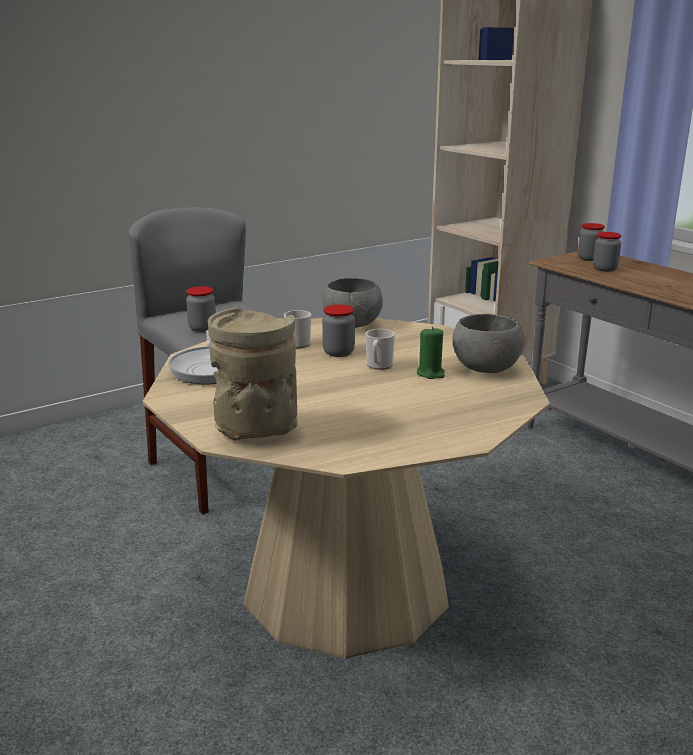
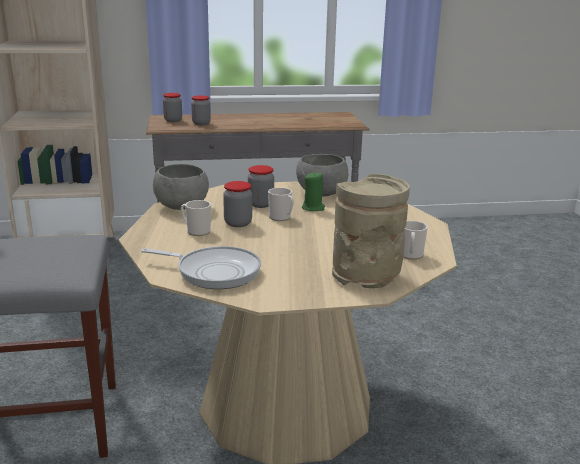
camera: 65 degrees left, 0 degrees up
(202, 328) = (56, 267): jar -> jar (260, 204)
(343, 444) = (410, 255): none -> mug

